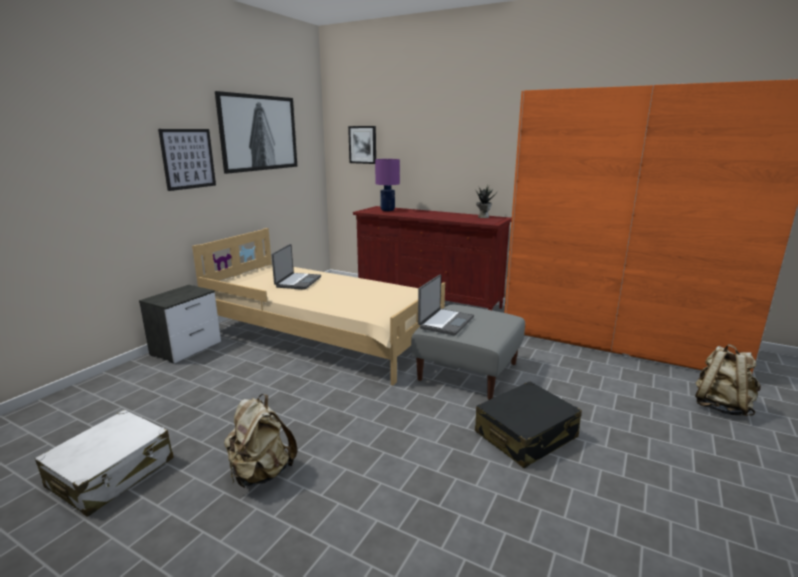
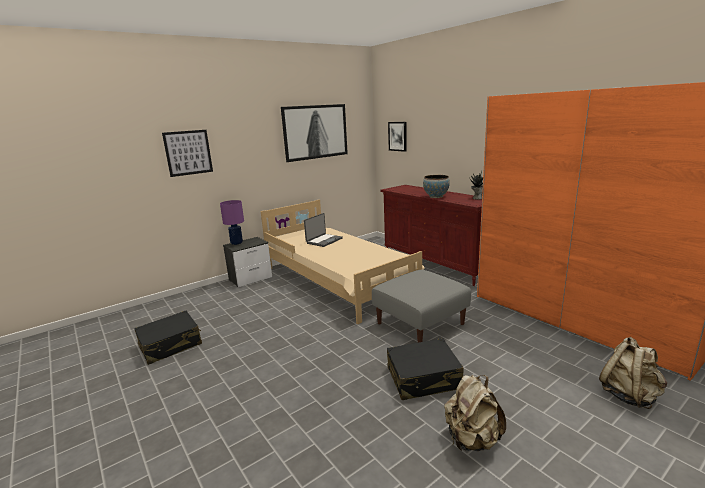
camera: 25 degrees right, 0 degrees up
(112, 473) = (171, 345): white suitcase -> black suitcase
(188, 159) = (260, 153): picture -> picture (188, 152)
(261, 473) = (239, 363): beige backpack -> beige backpack (471, 439)
(387, 210) = (407, 189): purple table lamp -> purple table lamp (236, 243)
(434, 217) = (436, 196): none -> bowl
(445, 322) = (400, 283): laptop -> none

